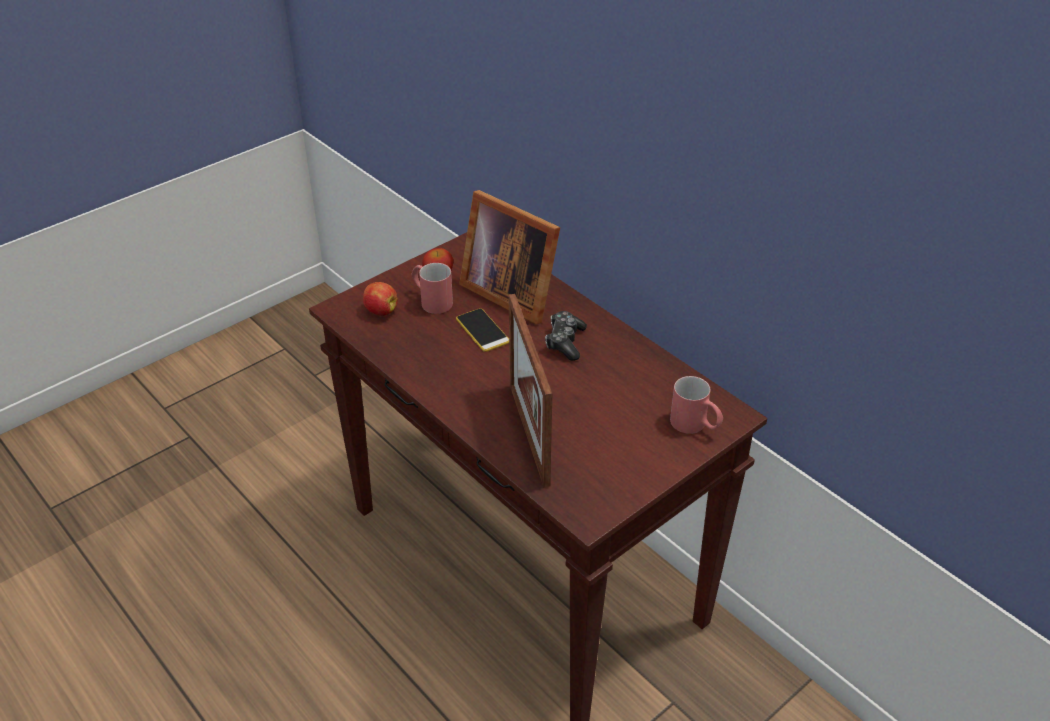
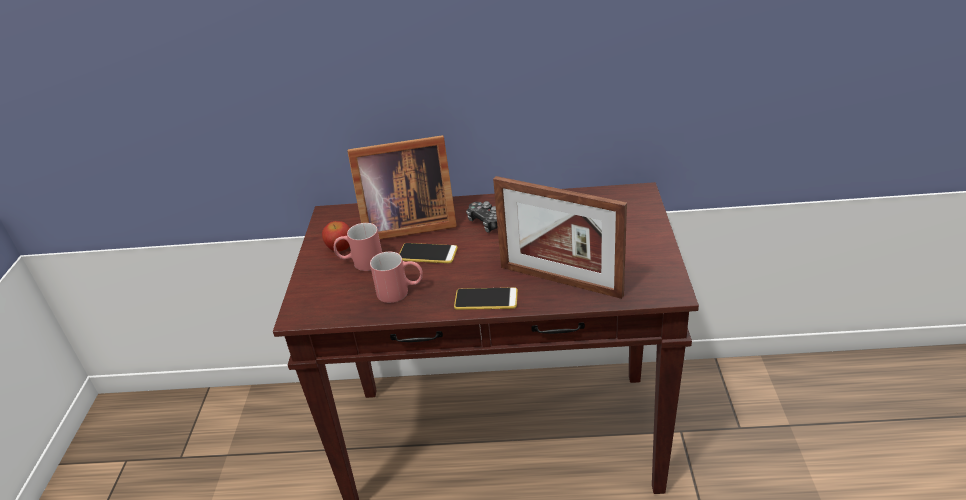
camera: 45 degrees left, 5 degrees down
(380, 311) = (335, 293): apple -> none
(457, 401) = (486, 299): none -> phone
(695, 426) = (633, 210): red mug -> red mug (401, 292)

